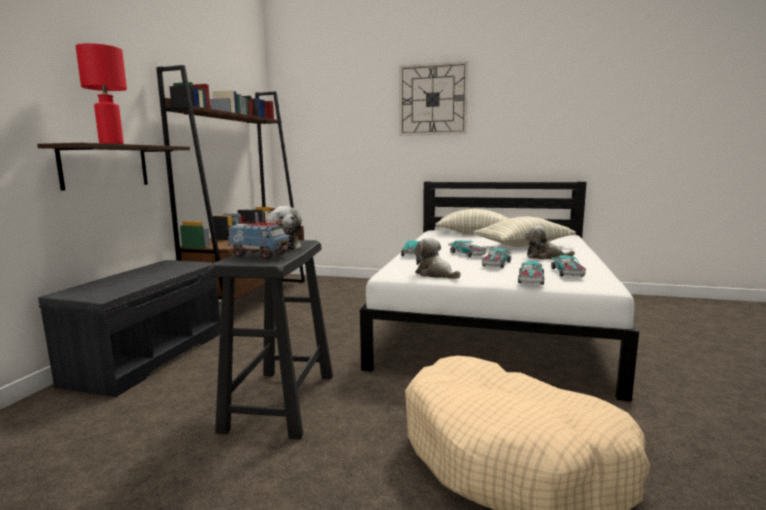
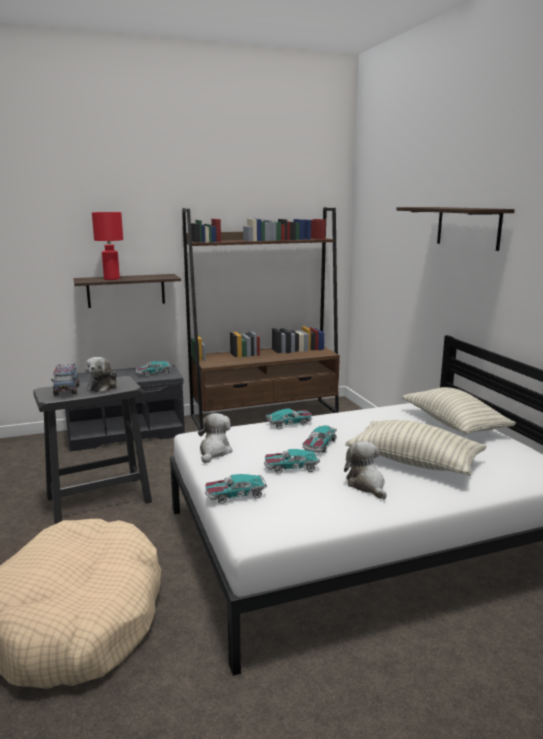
camera: 55 degrees right, 5 degrees up
(432, 99) = (468, 227): wall clock -> shelf
(567, 272) = (292, 508): toy car -> toy car (153, 373)

